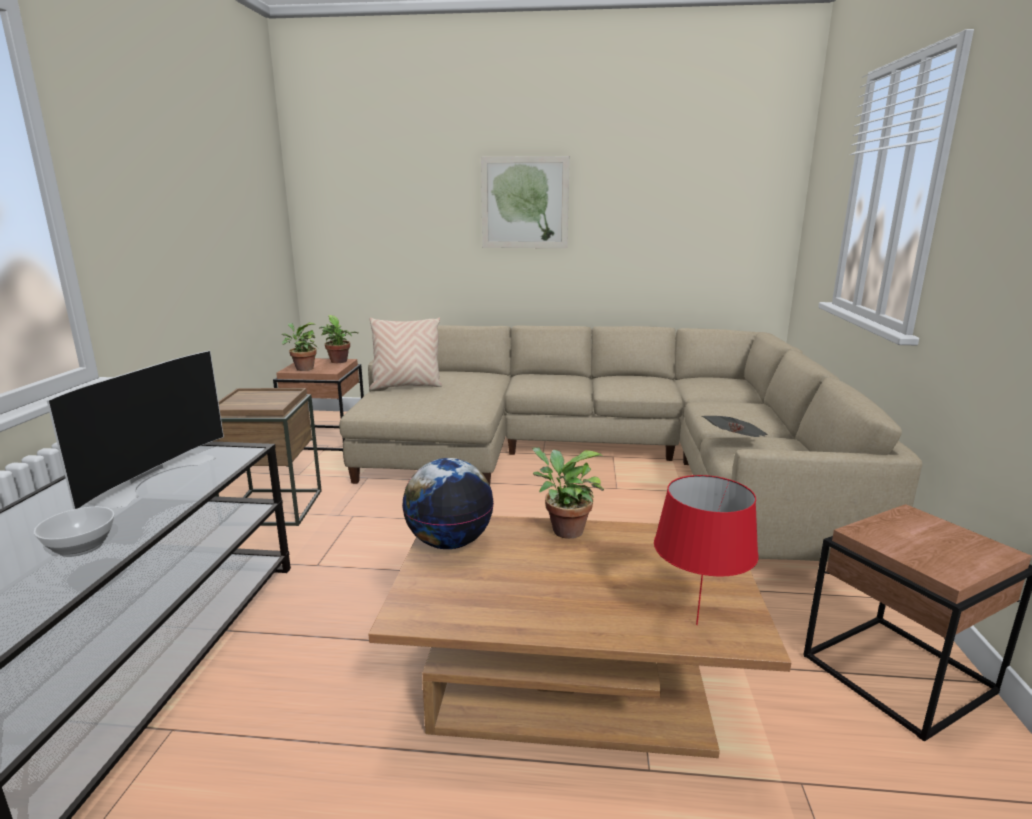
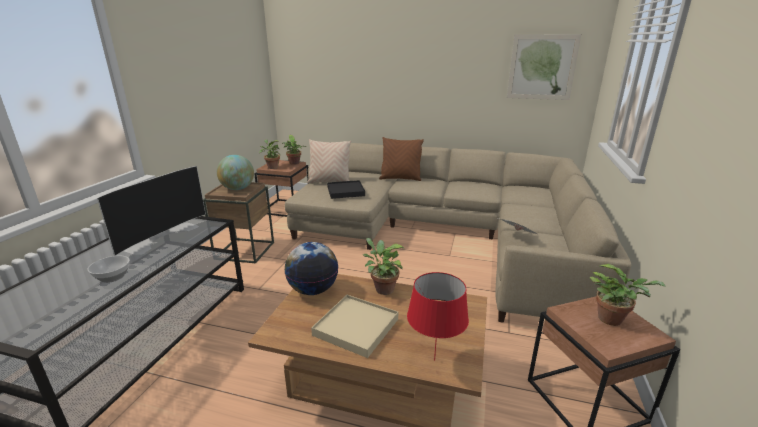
camera: 10 degrees right, 5 degrees up
(262, 399) = (238, 189): none -> globe
(440, 397) = (345, 191): none -> black tray
(518, 376) = (400, 178): none -> brown pillow
(524, 203) = (412, 66): picture -> picture (542, 67)
(547, 590) = (356, 327): none -> beige tray
(933, 536) = (613, 319): none -> potted plant

